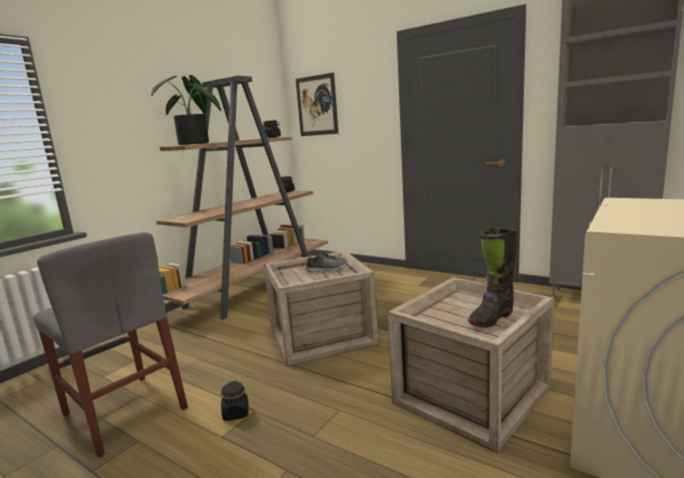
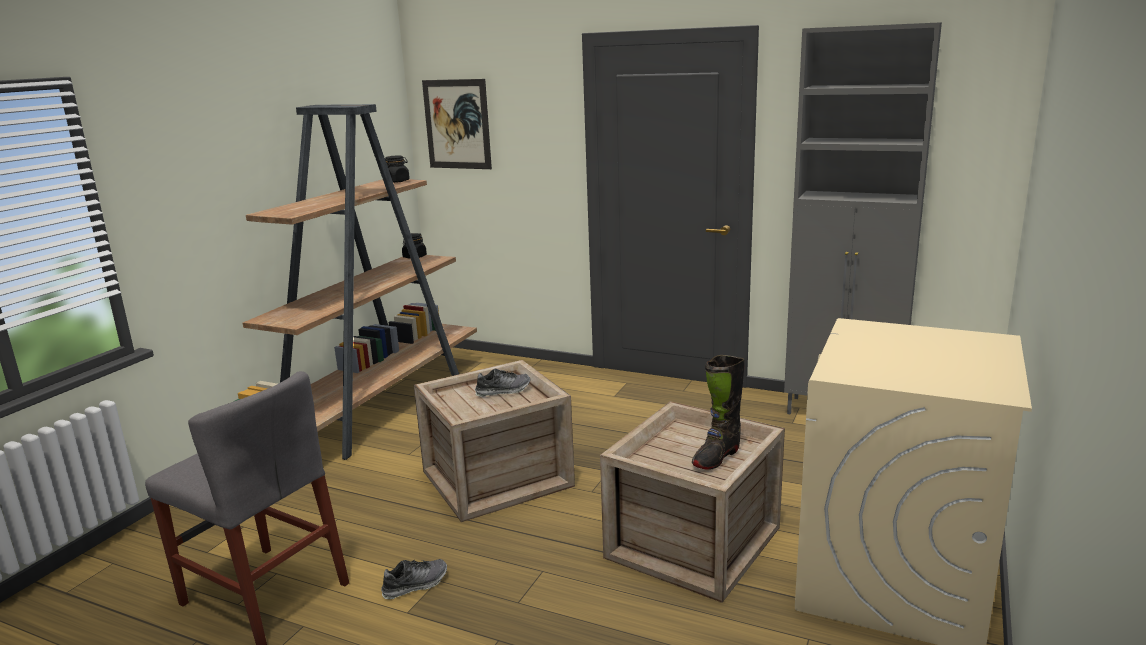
camera: 10 degrees left, 5 degrees up
(194, 143) = (297, 208): potted plant -> none
(236, 413) = (415, 585): black jar -> shoe

